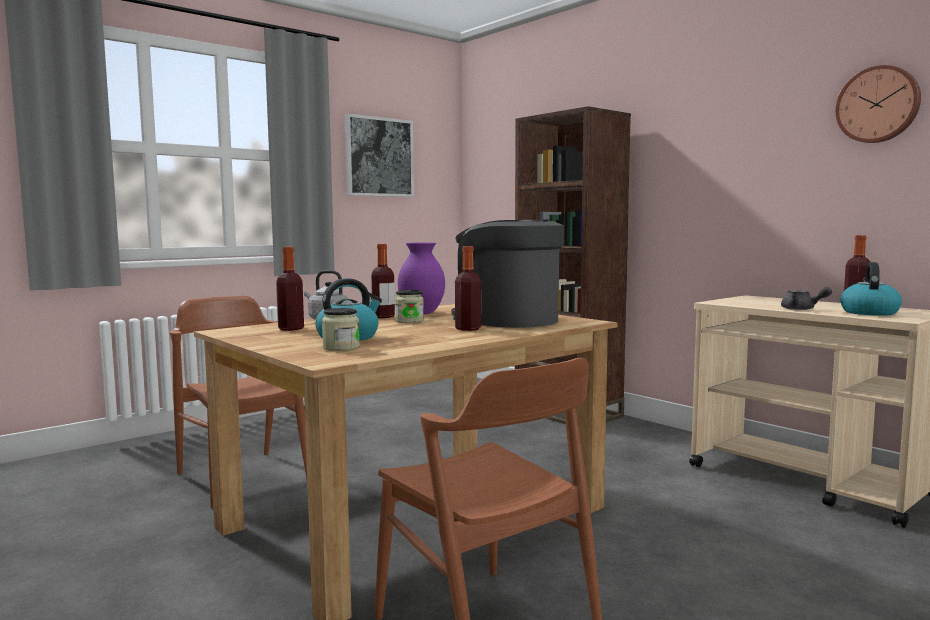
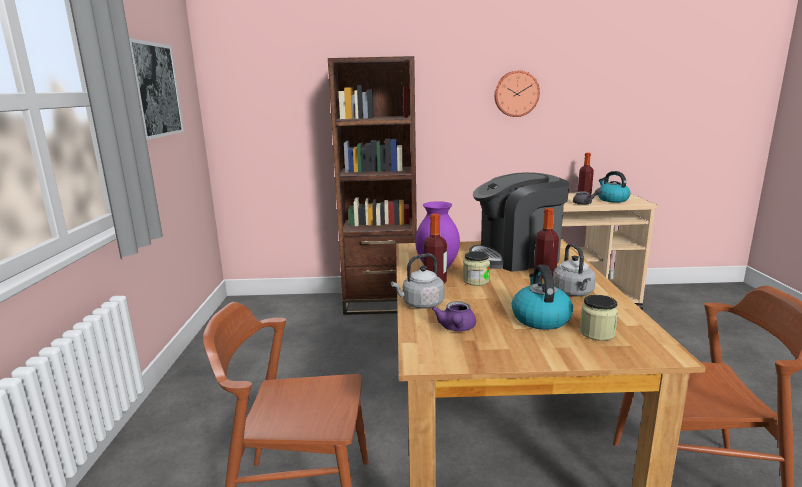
camera: 50 degrees left, 10 degrees up
(291, 329) = (456, 328): bottle -> purple teapot
(434, 337) = (573, 293): none -> grey kettle
(878, 105) = (588, 72): wall clock -> wall clock (516, 94)

